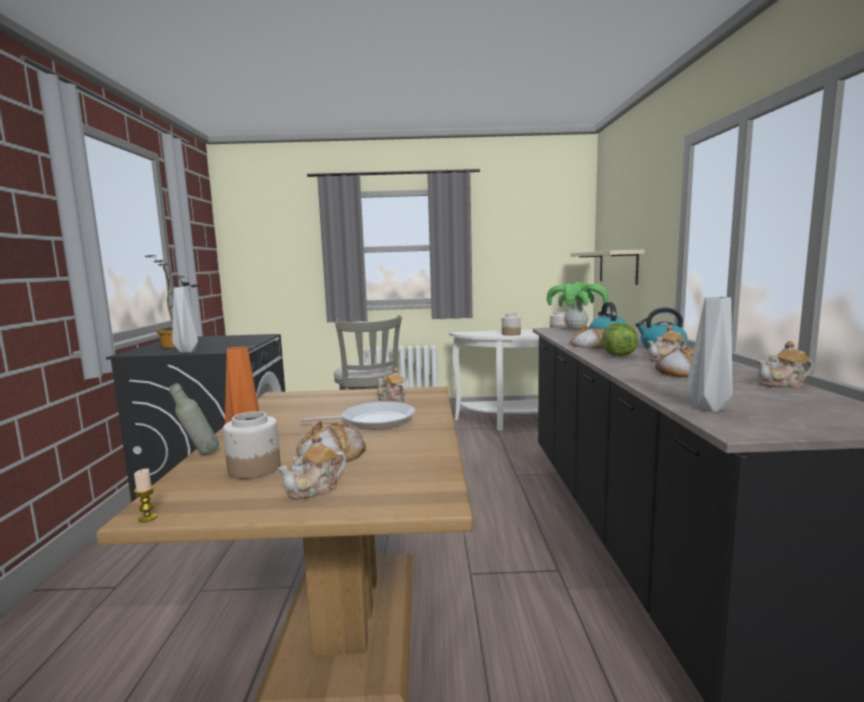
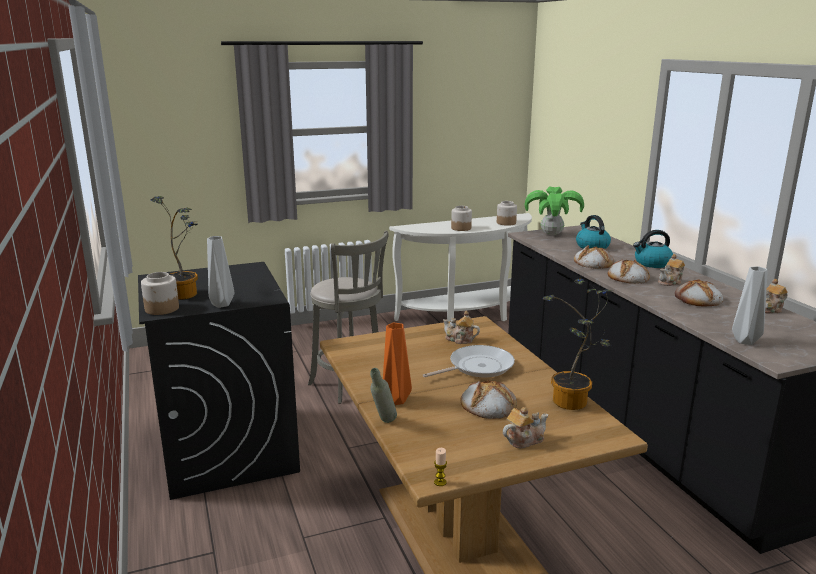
camera: 20 degrees left, 10 degrees up
(255, 468) = (451, 429): jar -> jar (162, 308)
(315, 489) = (524, 440): teapot -> teapot turned 150 degrees counterclockwise
(428, 463) = (572, 404): none -> potted plant
(617, 354) = (628, 277): lettuce -> bread
(618, 267) = (567, 157): beige shelf -> none

